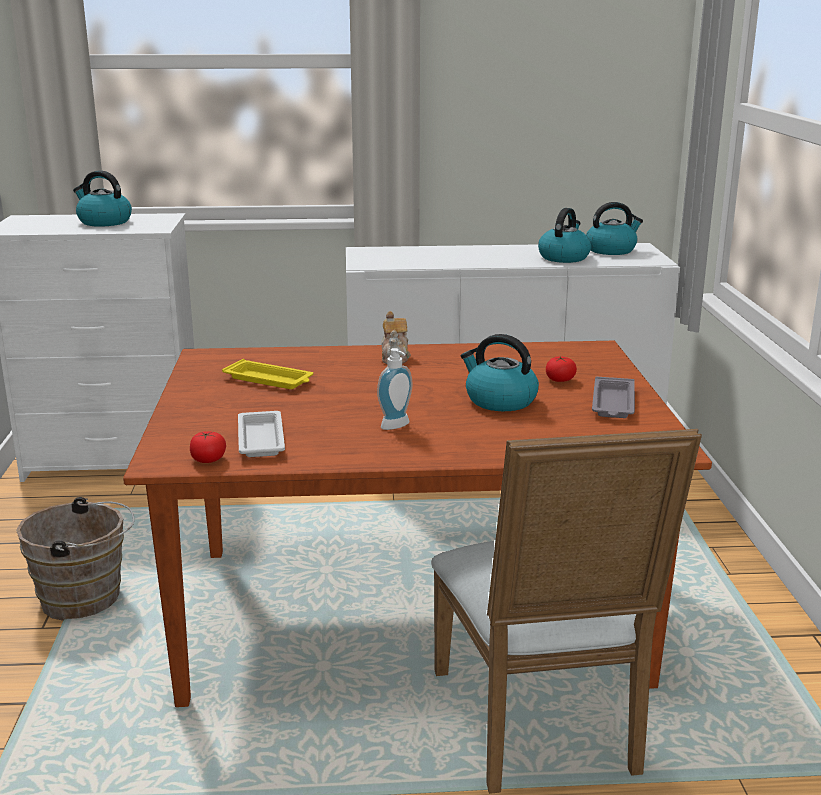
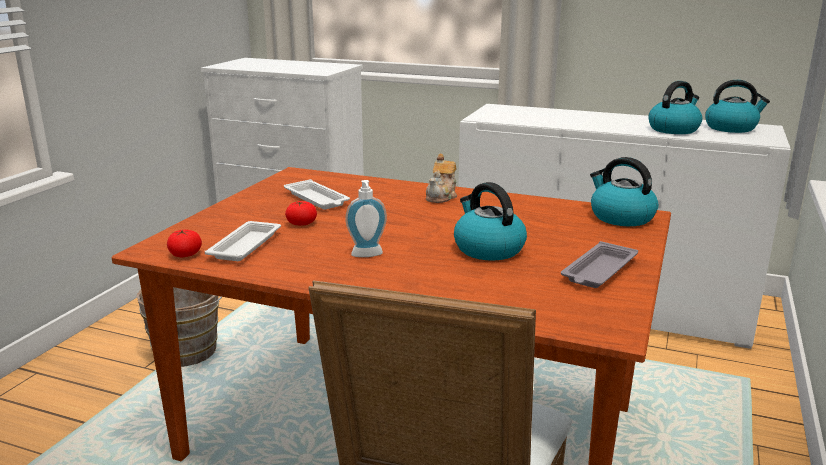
camera: 25 degrees right, 0 degrees up
(104, 222) = (295, 66): kettle -> kettle (620, 217)
(269, 380) = (317, 199): yellow tray -> white tray
(560, 380) = (570, 239): tomato -> tomato (301, 223)

